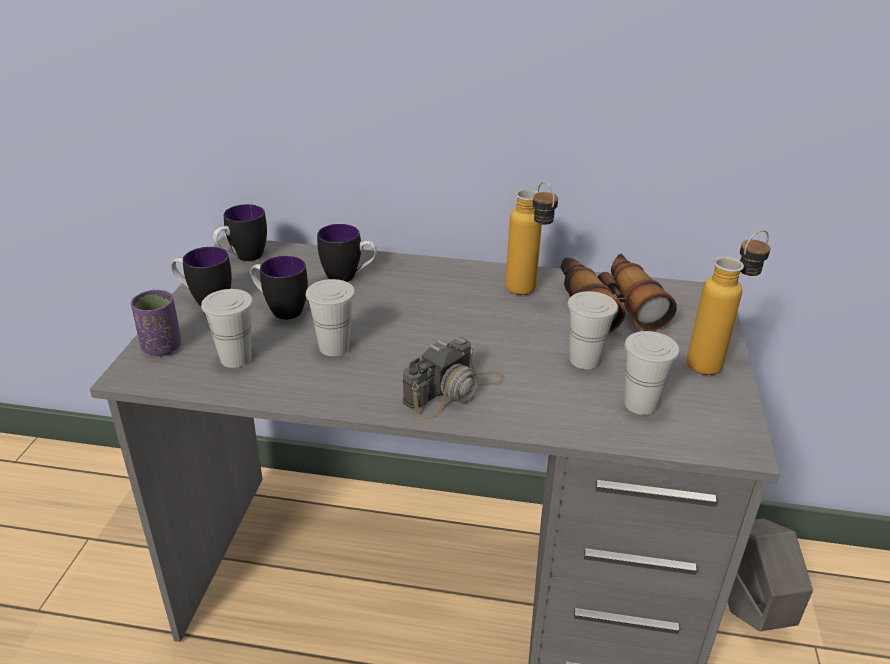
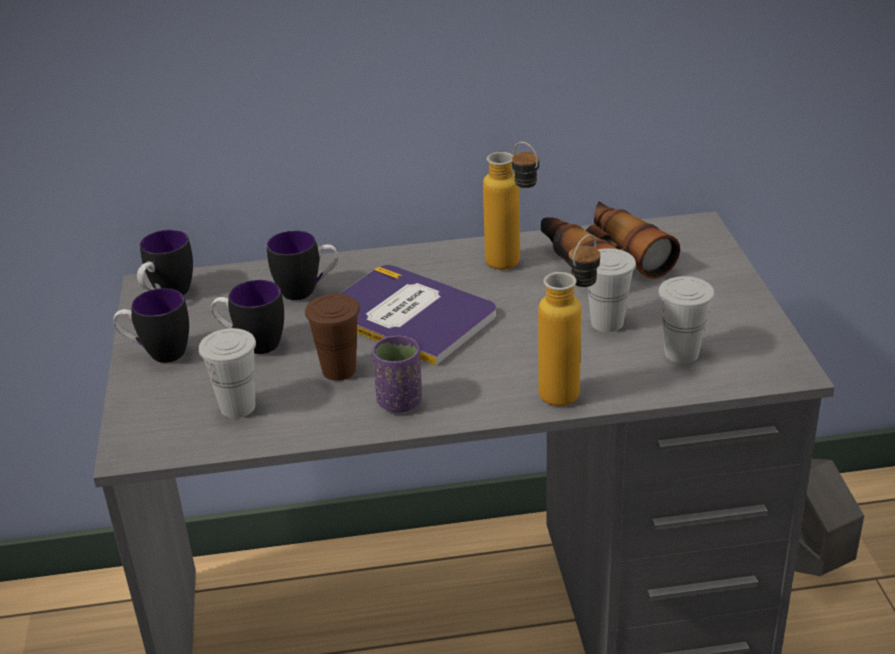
camera: 15 degrees left, 0 degrees up
(162, 347) = (145, 415): purple cup -> purple cup (400, 402)
(334, 347) = (339, 370): white cup -> brown cup
(418, 315) = (409, 315): none -> book
(454, 390) = (491, 384): camera -> none
(714, 362) = (733, 295): bottle -> bottle (569, 387)

